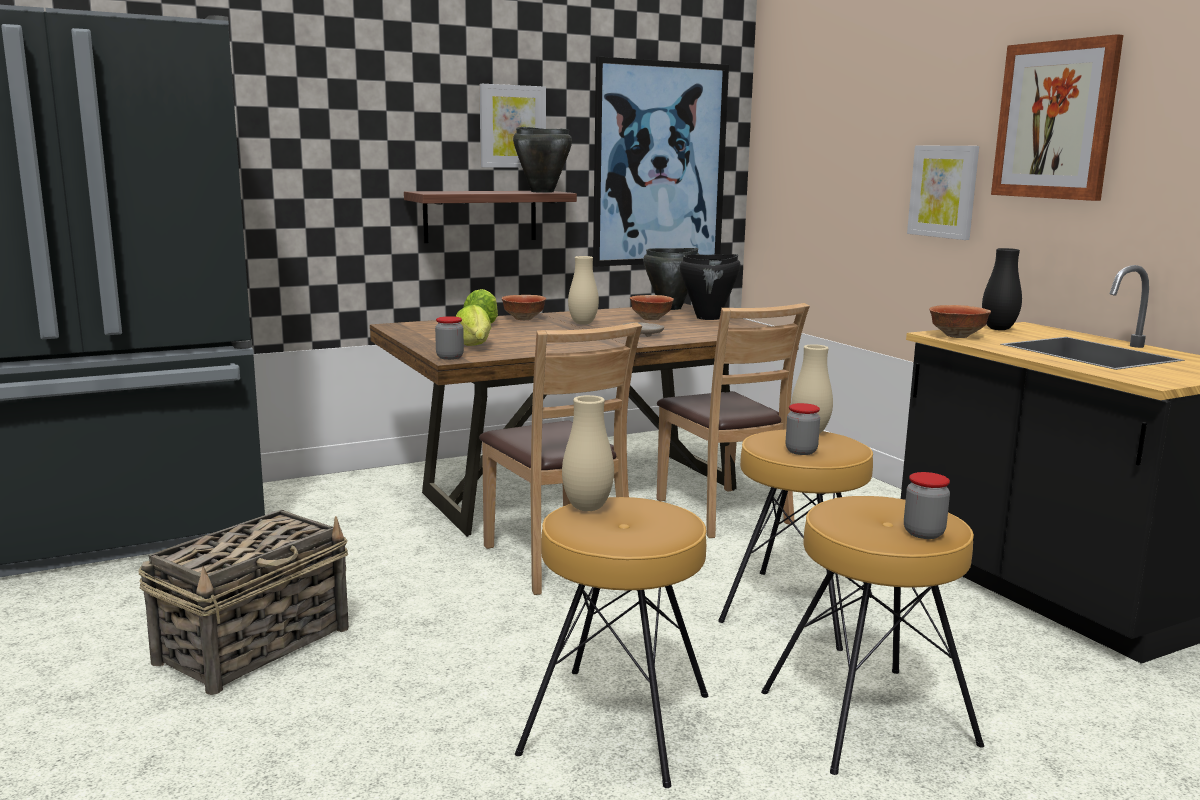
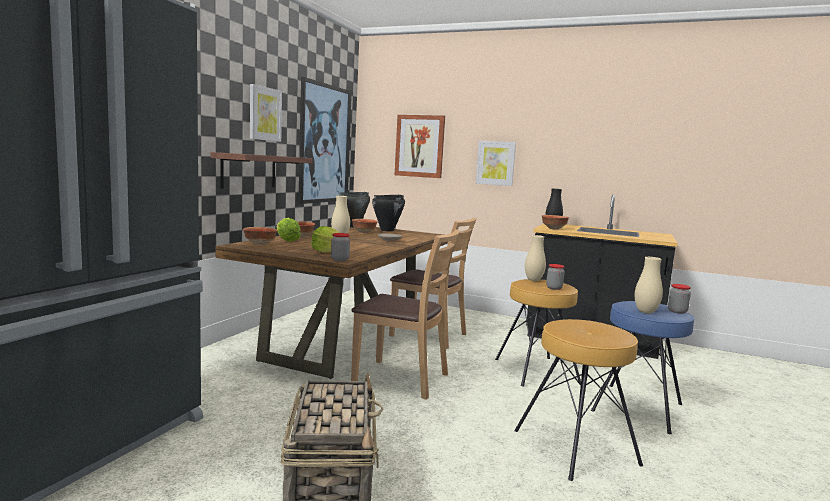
camera: 40 degrees left, 5 degrees down
(428, 326) = (260, 244): none -> bowl
(542, 192) = (291, 156): black cooking pot -> none
(587, 508) = (564, 328): beige vase -> beige vase (646, 312)
(869, 719) = (638, 407): brown stool -> blue stool
(1055, 120) = (557, 132): picture -> picture (419, 146)

